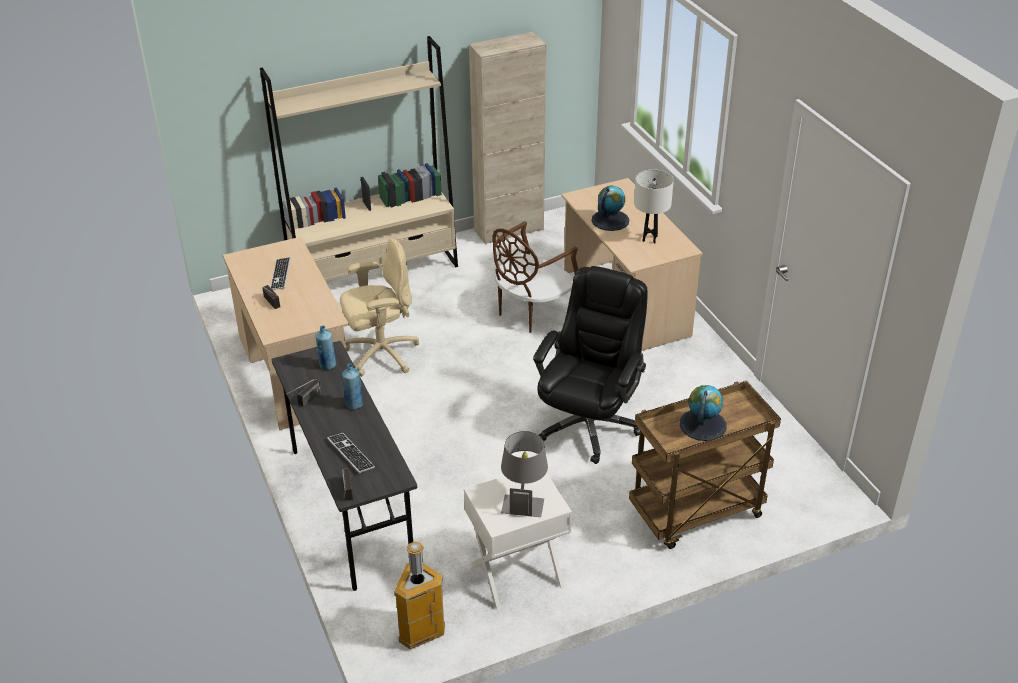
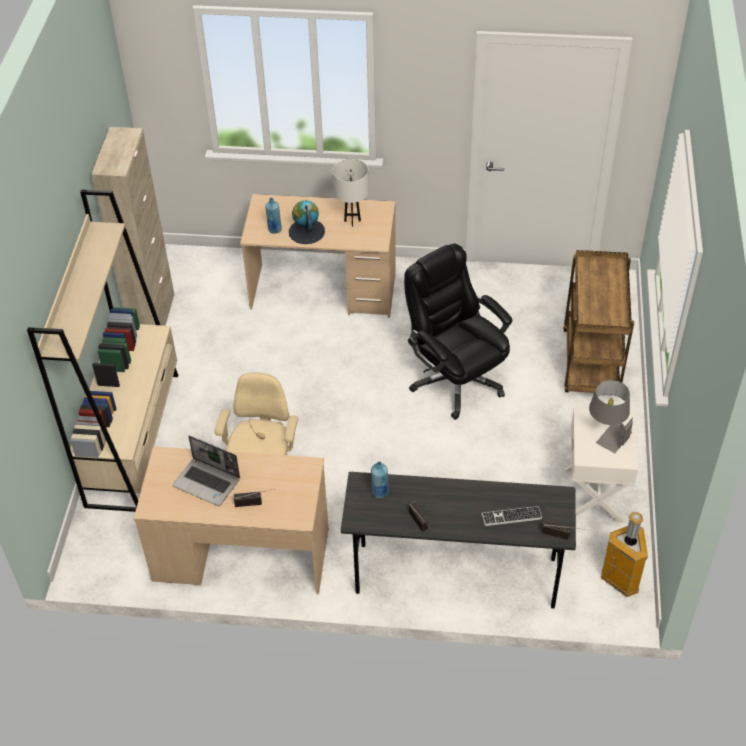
camera: 60 degrees left, 10 degrees up
(280, 275) = (207, 482): keyboard -> laptop
(354, 404) = (447, 492): blue bottle -> blue bottle (274, 229)
(532, 311) = (286, 352): brown chair -> none
(702, 425) = (602, 296): globe -> none

